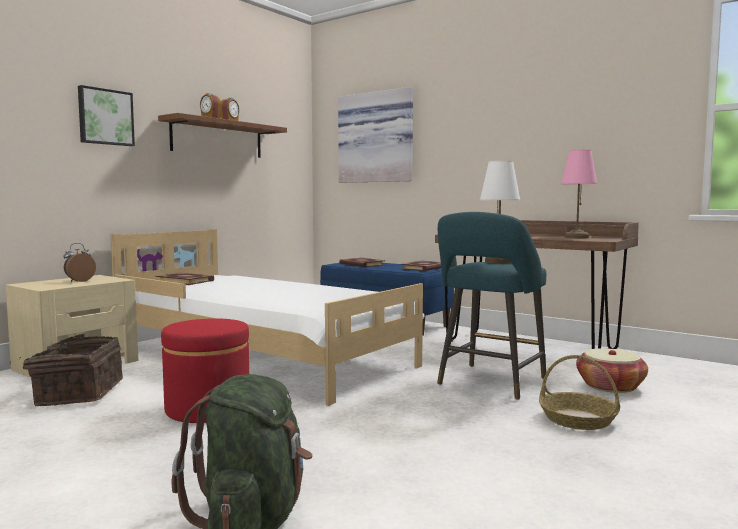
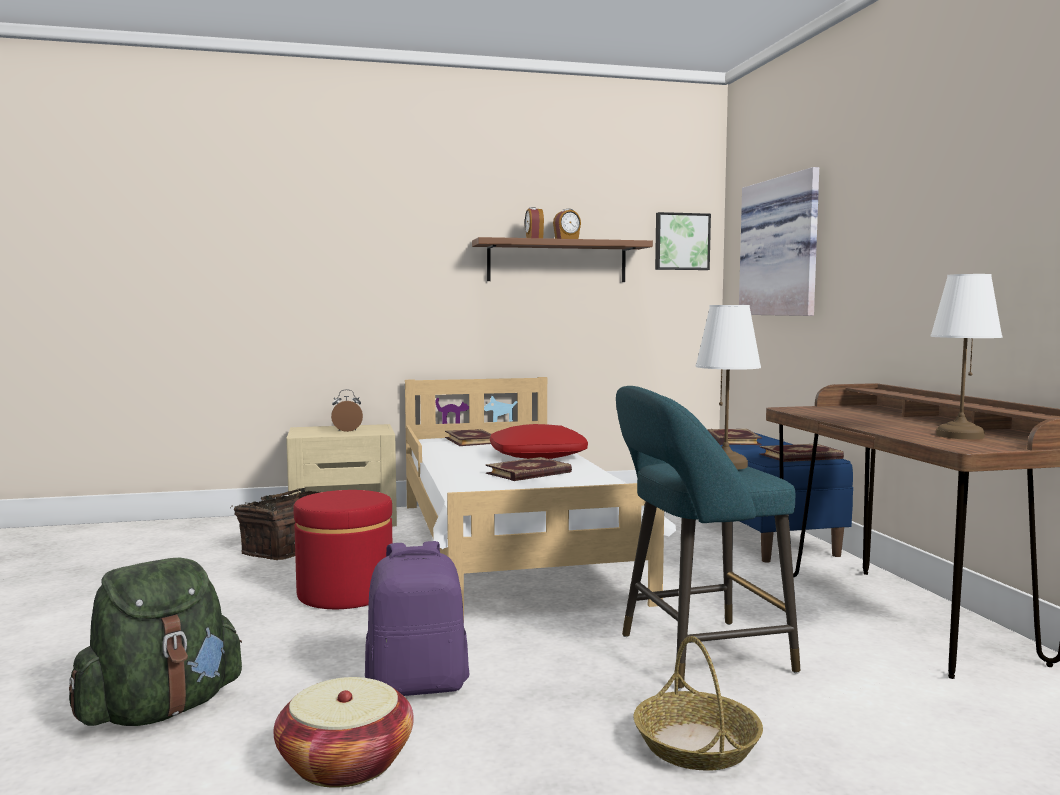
camera: 40 degrees right, 0 degrees up
(105, 117) = (405, 248): picture -> picture (681, 241)
(267, 283) = (538, 455): none -> red pillow
(301, 292) = (529, 473): none -> book
(392, 441) = (418, 685): none -> purple backpack
(576, 237) = (959, 436): pink table lamp -> white table lamp
(610, 386) = (883, 718): basket -> basket (345, 763)

